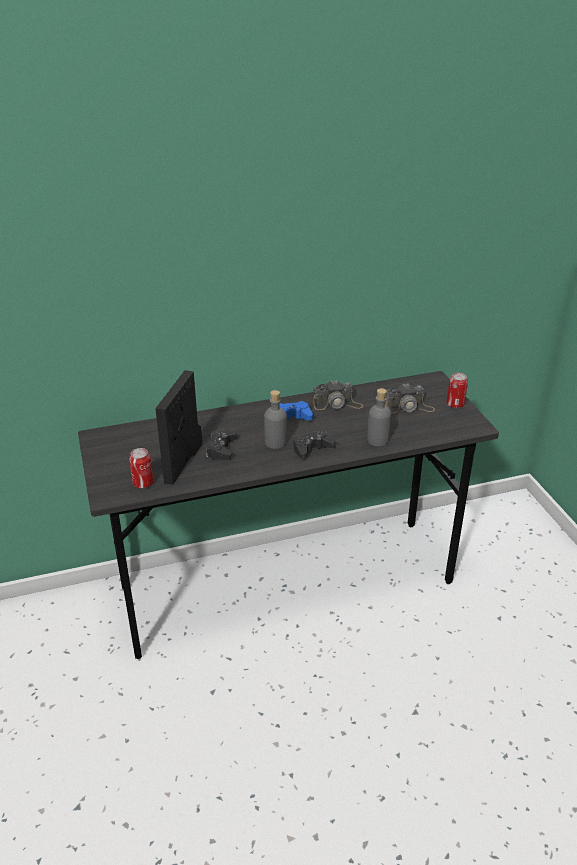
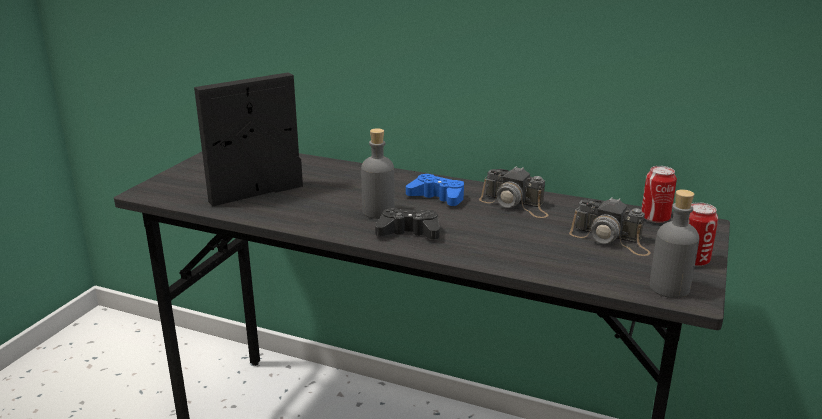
camera: 40 degrees right, 10 degrees down
(143, 483) = (191, 195): can -> can (655, 218)
(221, 449) = (313, 196): black game controller -> none
(377, 440) = (507, 255): grey bottle -> grey bottle (669, 288)

